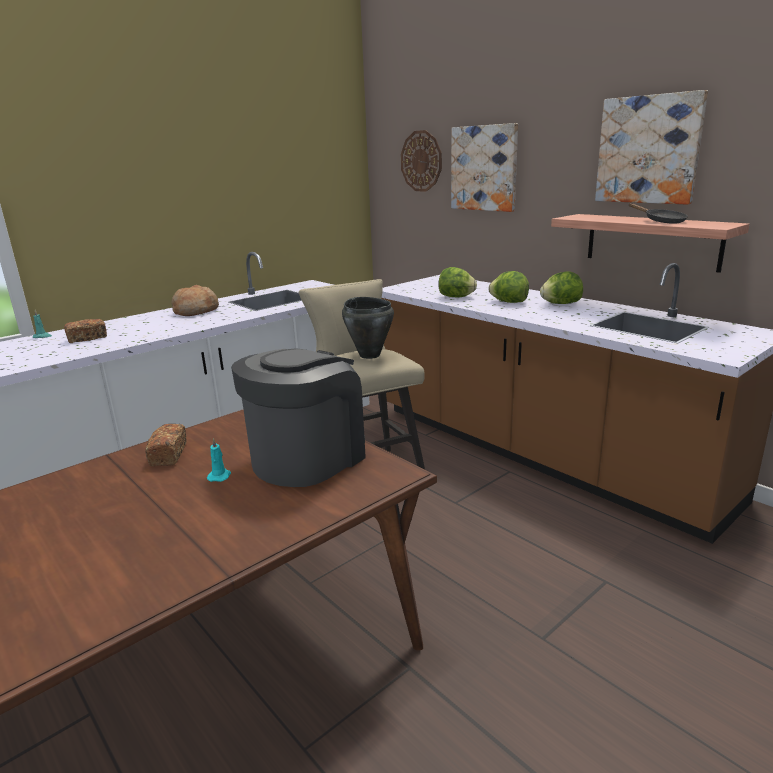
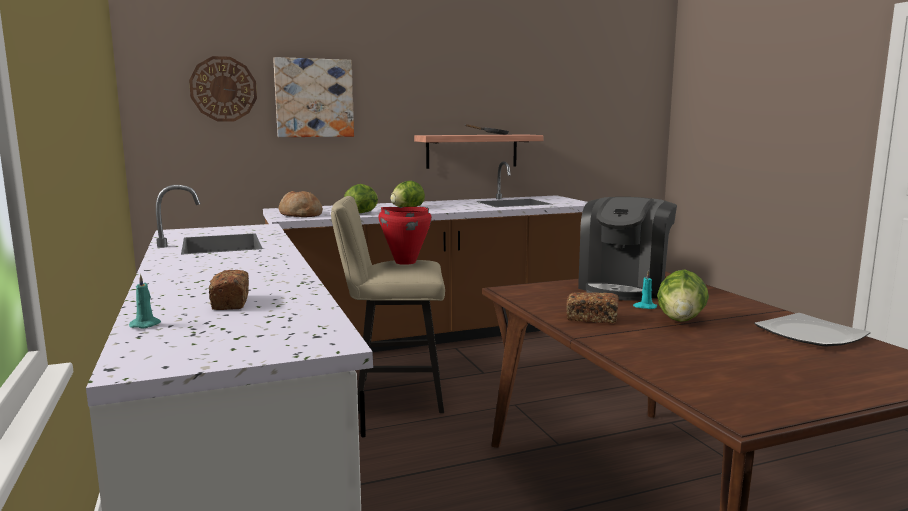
camera: 70 degrees left, 10 degrees down
(103, 591) = (810, 334): none -> plate
(196, 311) = (199, 264): bread -> bread (301, 215)
(307, 457) = (624, 287): coffee machine -> coffee machine turned 120 degrees counterclockwise
(370, 355) = (405, 262): black cooking pot -> red cooking pot
(560, 304) = (434, 204): lettuce -> lettuce (681, 320)
(648, 150) = (462, 88): picture -> none

